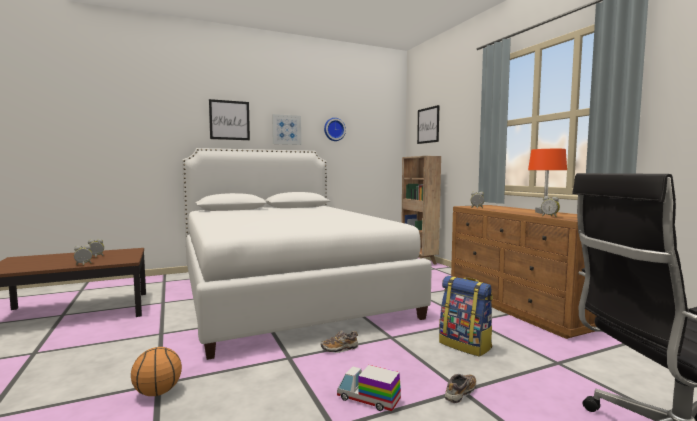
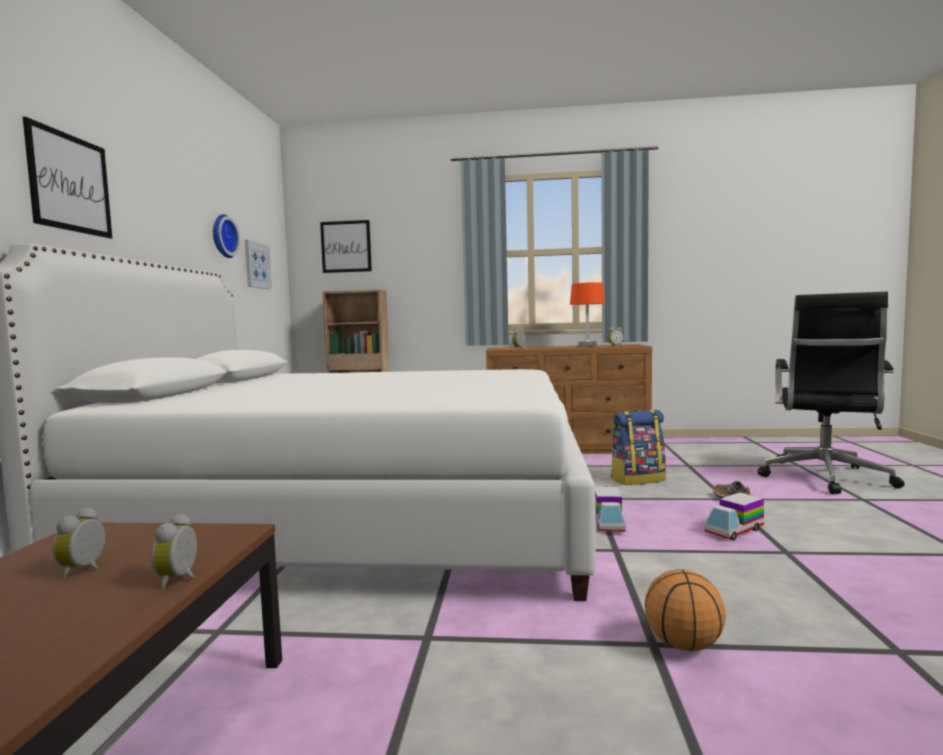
camera: 60 degrees left, 0 degrees up
(286, 129) = (164, 225): picture -> picture (257, 265)
(339, 349) = (608, 523): shoe -> toy truck

